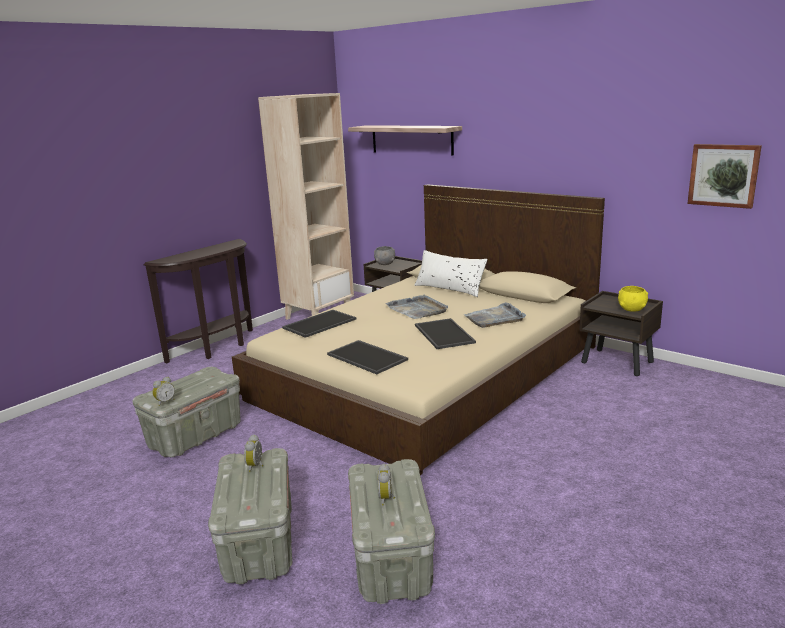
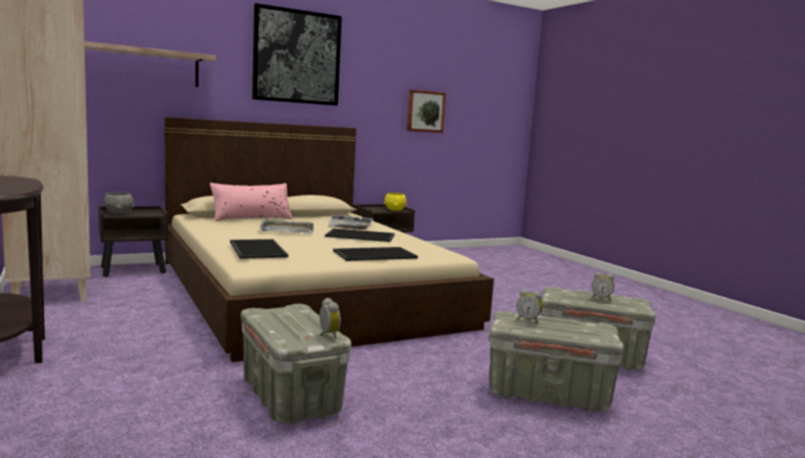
camera: 70 degrees left, 10 degrees down
(450, 288) = (251, 218): white pillow -> pink pillow
(542, 115) = (297, 57): none -> picture

